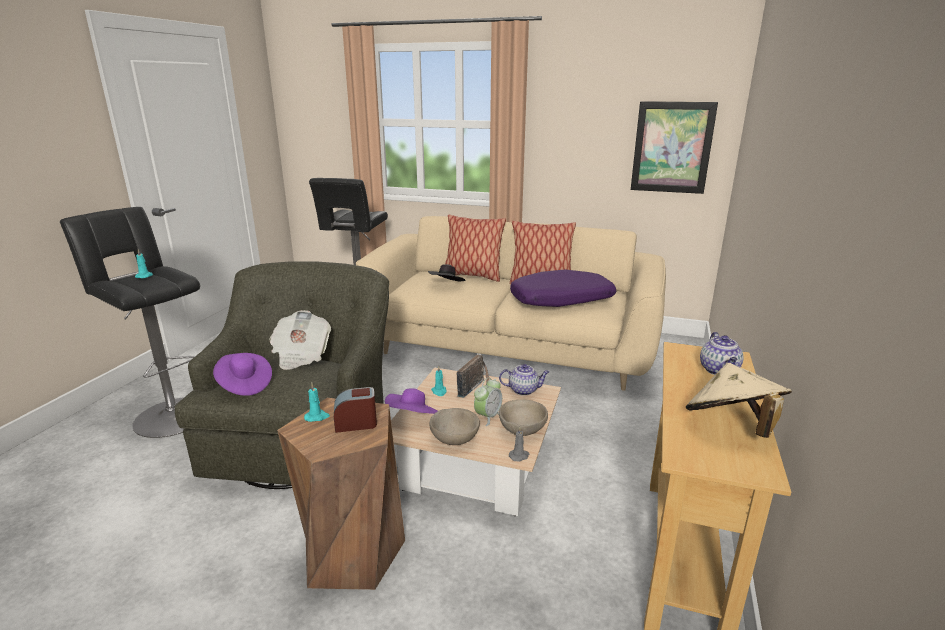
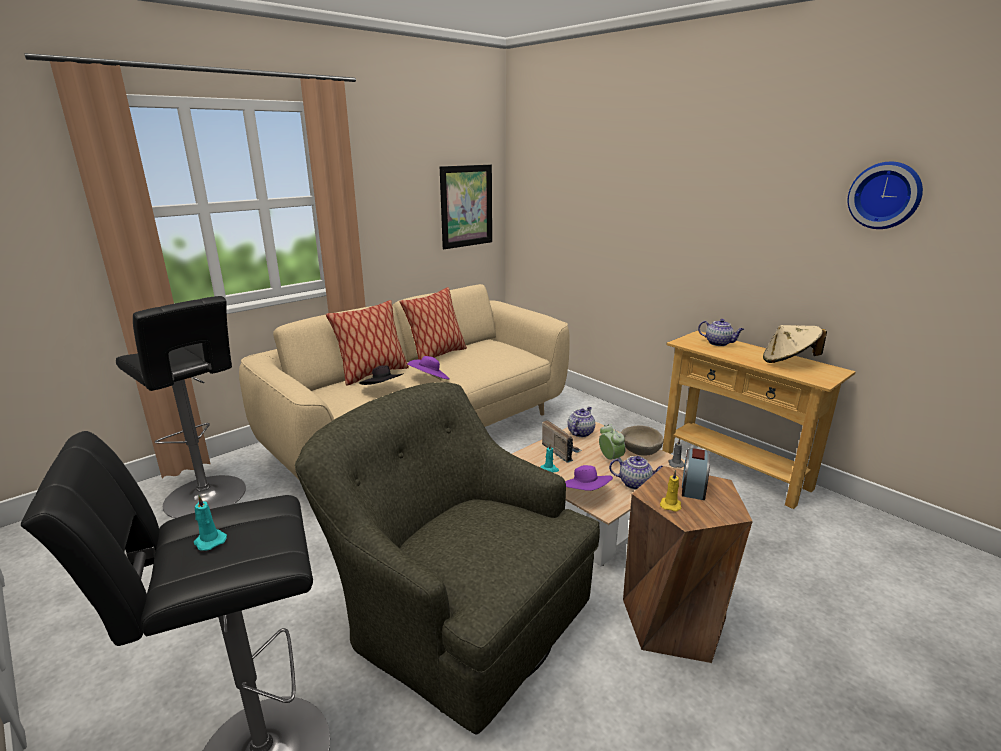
camera: 60 degrees left, 0 degrees up
(244, 385) = (495, 566): purple hat -> purple hat (429, 379)
(301, 355) = (450, 512): newspaper -> none
(317, 417) = (670, 504): turquoise candle -> yellow candle
(455, 439) = (635, 483): beige bowl -> teapot
(561, 300) = (488, 359): purple pillow -> none
(881, 169) = (885, 195): none -> wall clock

